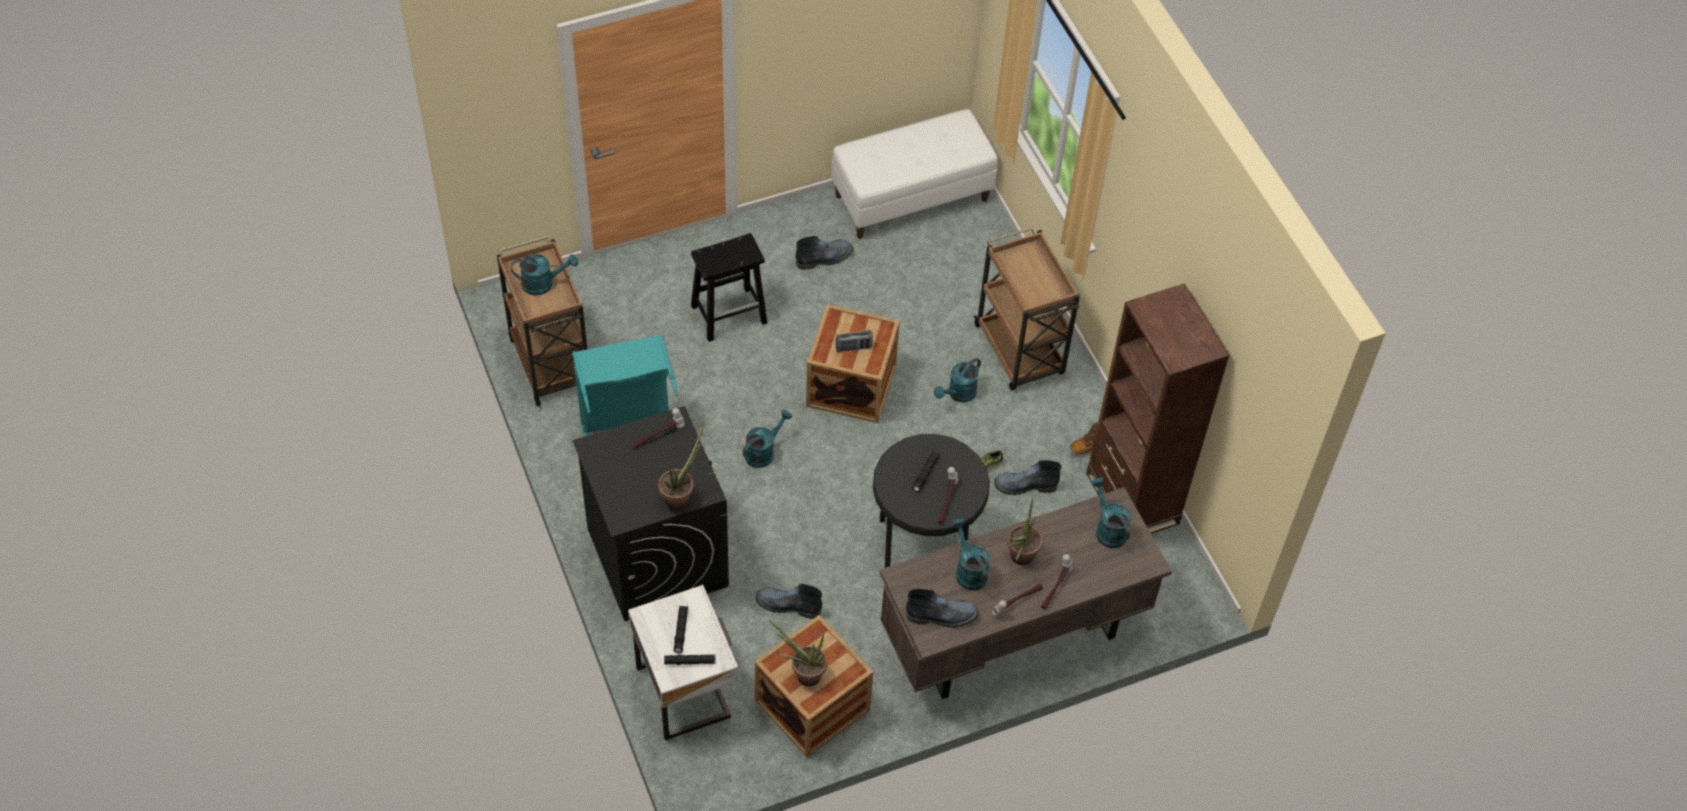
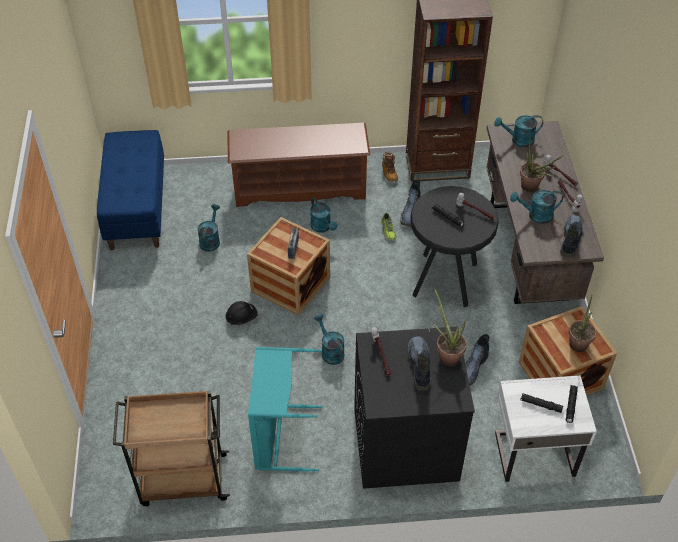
camera: 70 degrees left, 5 degrees down
(543, 283) = (166, 417): turquoise watering can -> turquoise watering can (210, 240)
(730, 313) = (190, 342): black stool -> none
(781, 351) = (241, 318): none -> black hard hat
(825, 257) = (166, 270): boot -> boot (419, 364)
(911, 197) = (136, 208): white bench -> blue bench
(1020, 352) = (300, 187): brown cart -> brown shoe rack

